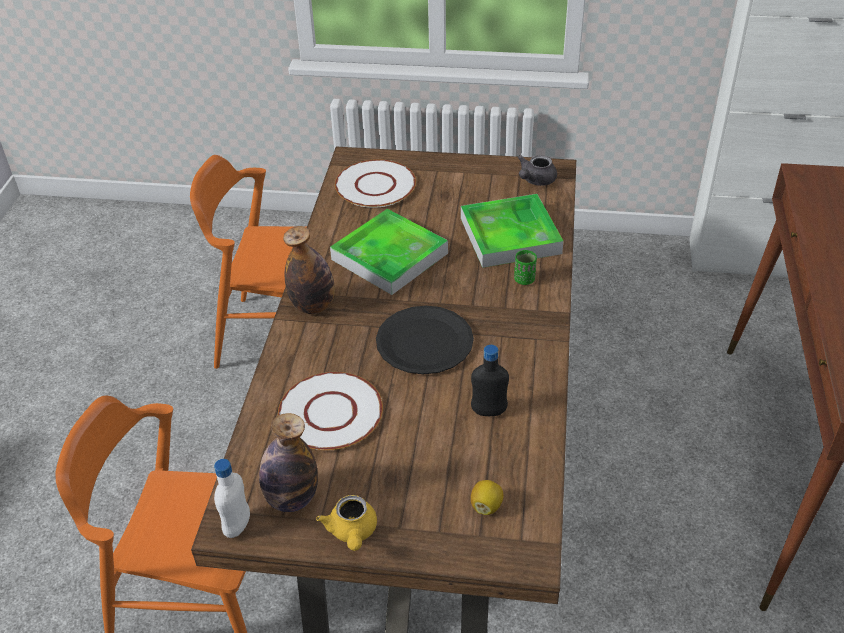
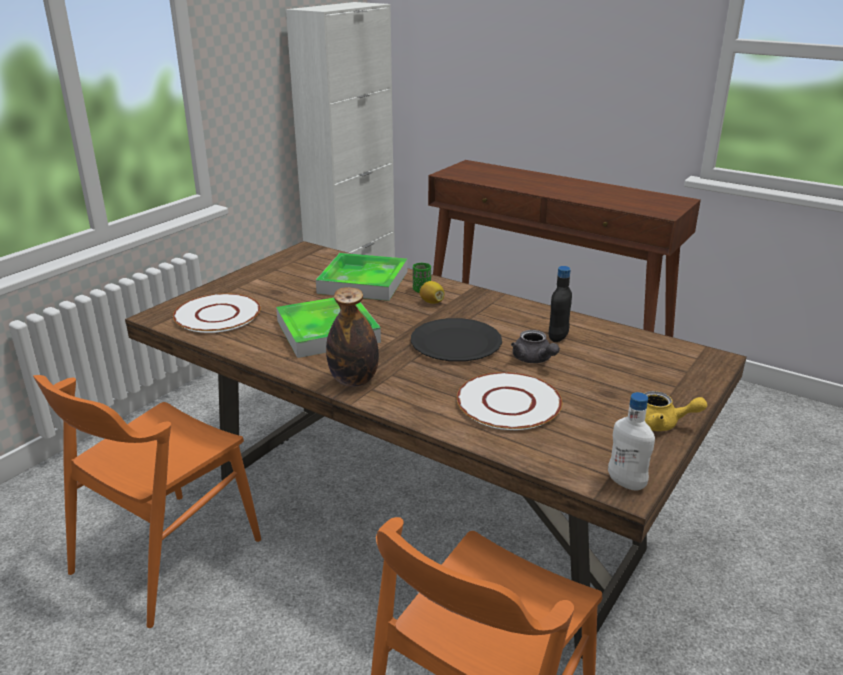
camera: 65 degrees left, 15 degrees down
(291, 498) = (606, 446): bottle -> none
(486, 506) = (657, 362): lemon -> lemon (432, 302)
(535, 180) = (308, 258): grey teapot -> grey teapot (534, 360)

